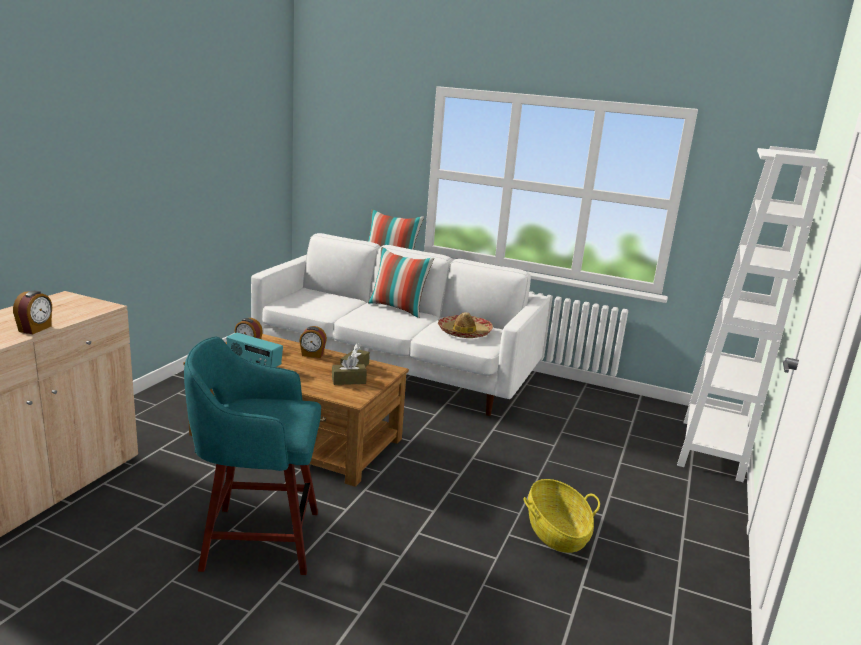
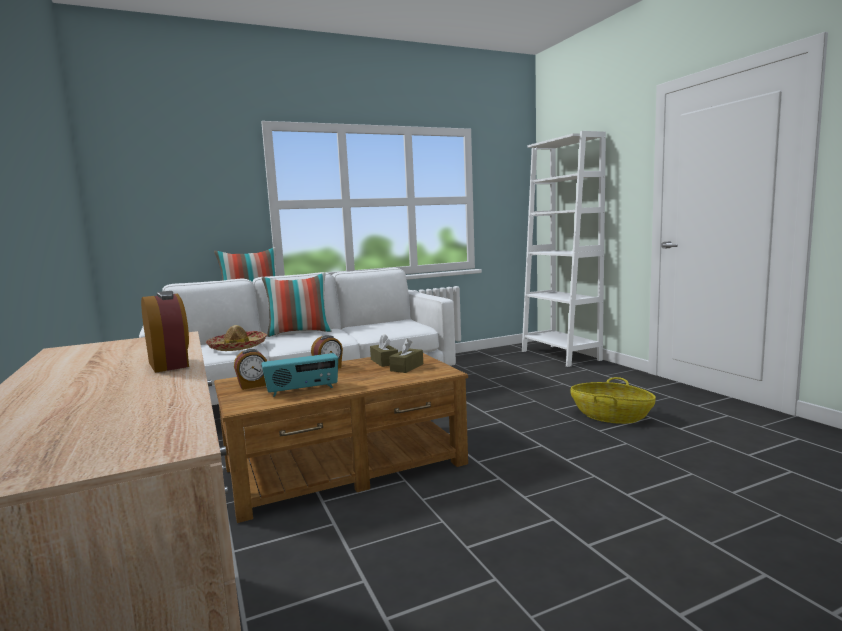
camera: 45 degrees left, 10 degrees down
(257, 539) = (502, 536): turquoise stool -> none
(464, 332) = (387, 327): hat -> hat (237, 347)

